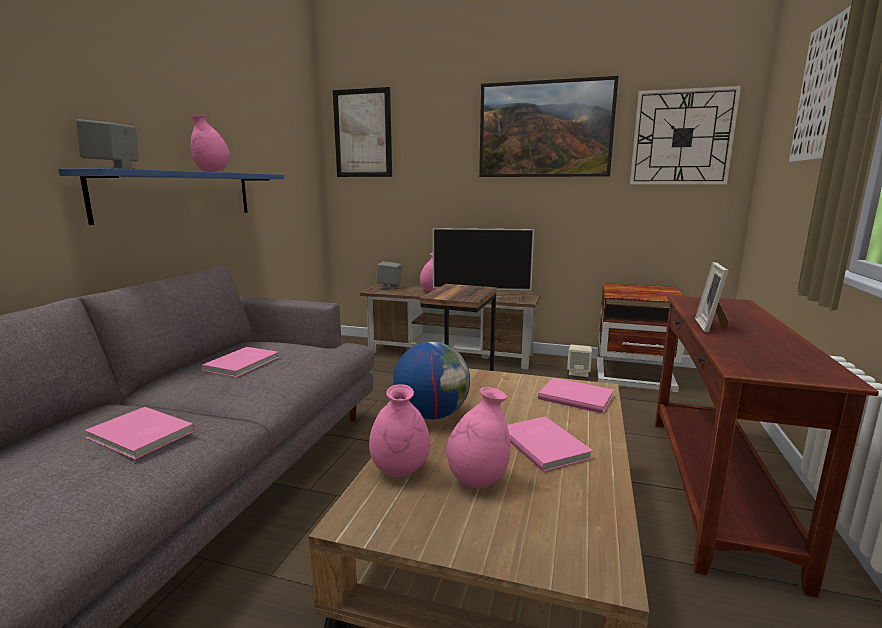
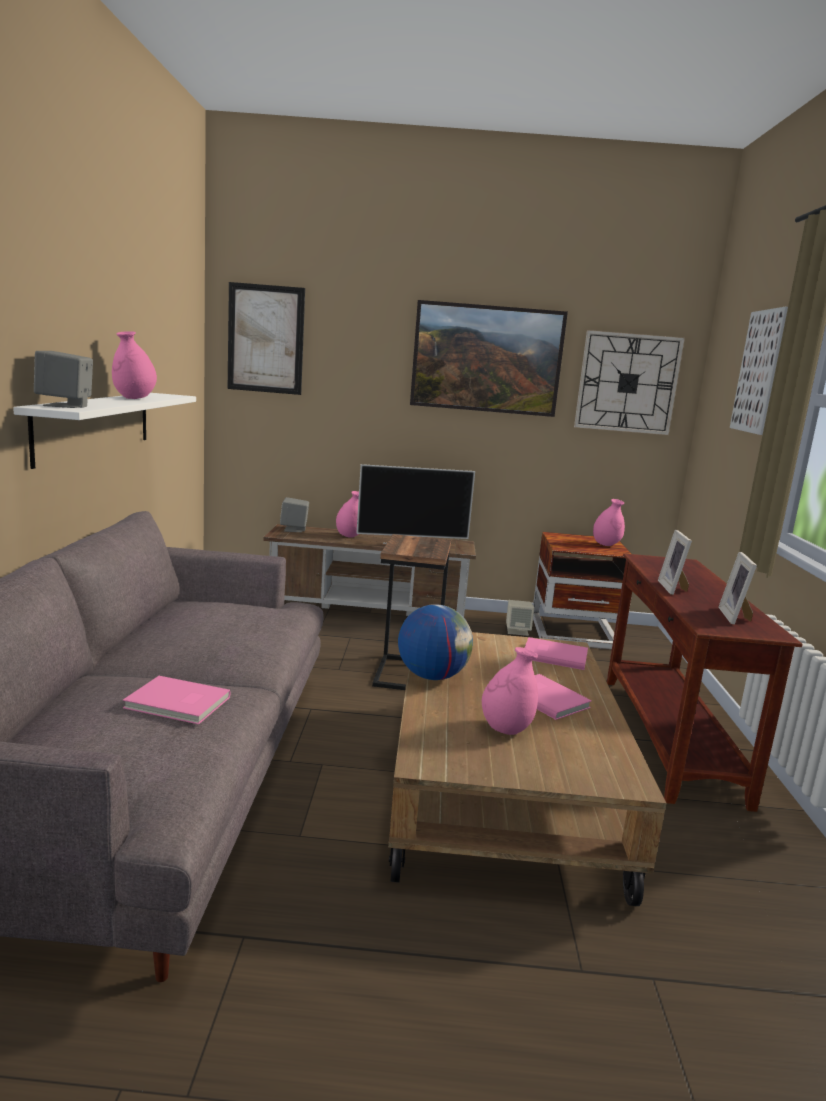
camera: 15 degrees left, 0 degrees up
(179, 195) = (95, 425): blue shelf -> white shelf
(244, 363) = (209, 628): pink book -> none
(400, 471) = (435, 725): pink vase -> pink vase (606, 545)
(784, 357) = (736, 617): none -> picture frame

